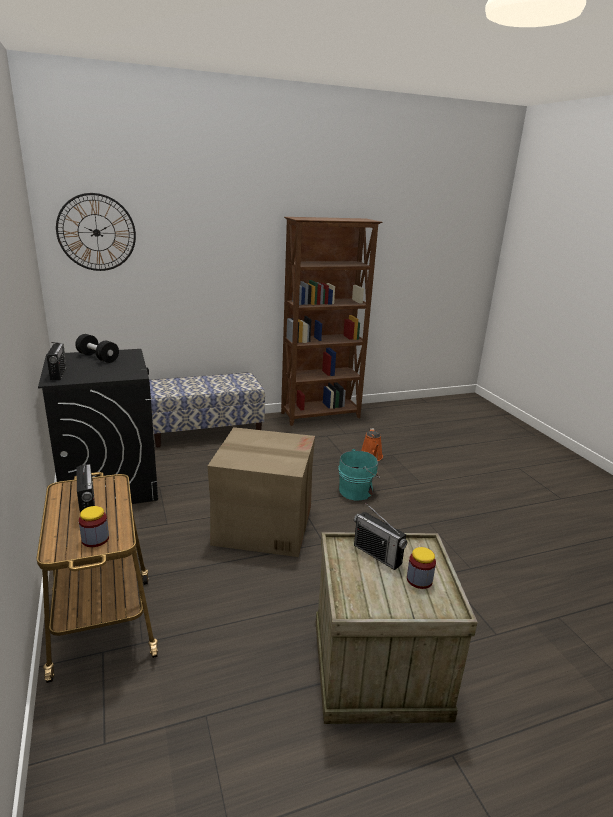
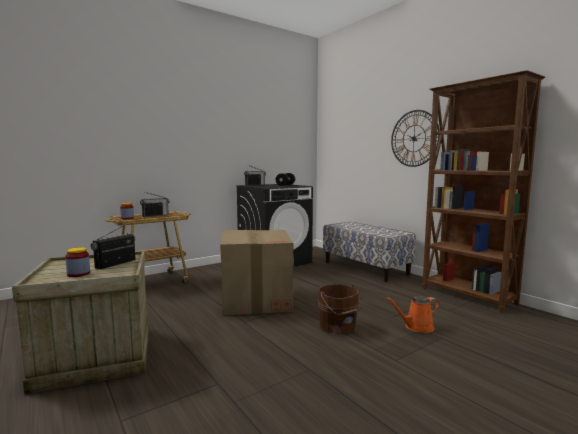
camera: 75 degrees right, 15 degrees down
(96, 232) = (338, 124): wall clock -> wall clock (414, 138)
(357, 491) = (338, 327): turquoise bucket -> brown bucket

